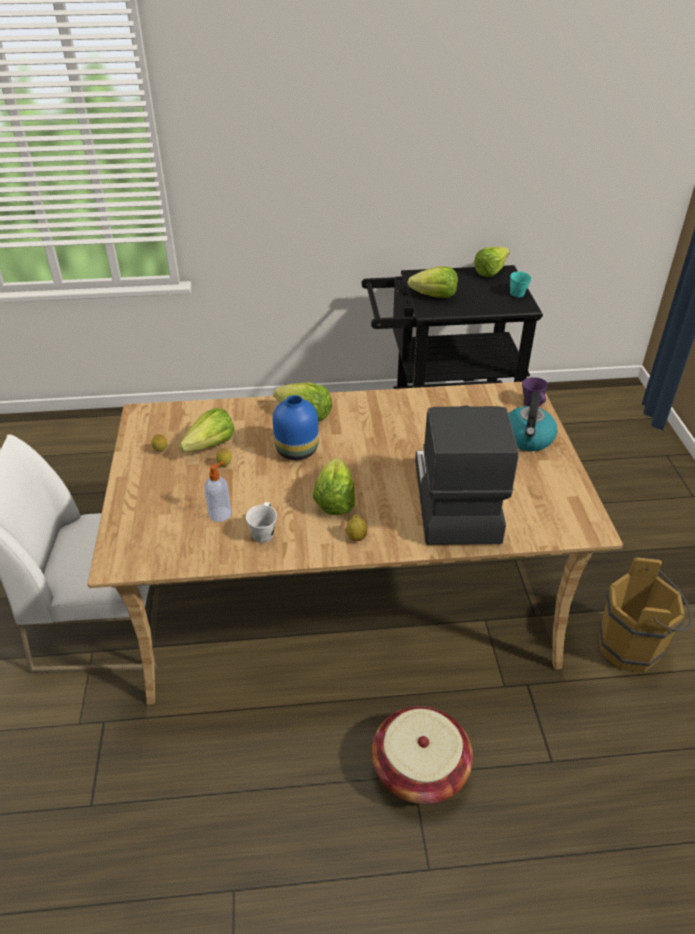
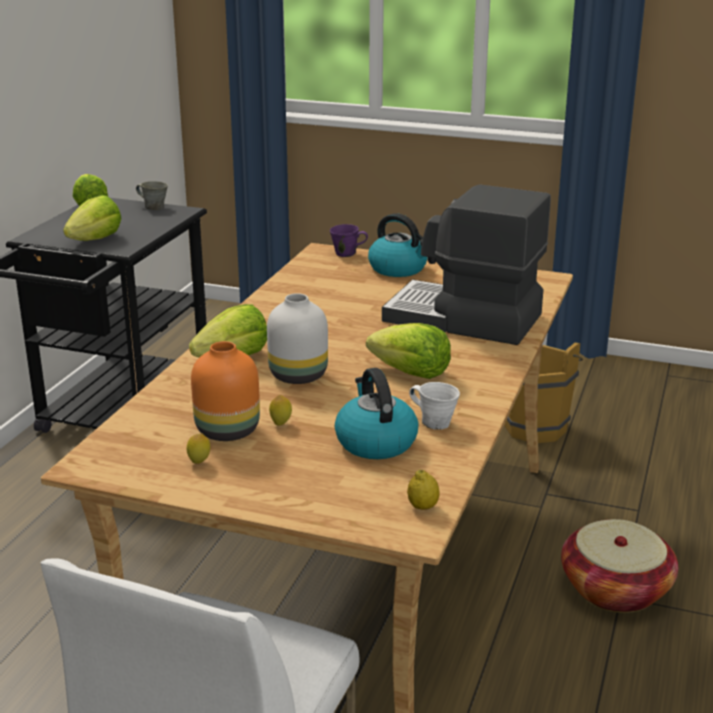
camera: 65 degrees left, 15 degrees down
(205, 448) = (228, 430): lettuce -> orange vase
(220, 514) = (375, 442): soap dispenser -> kettle
(297, 451) = (300, 376): blue vase -> white vase
(356, 538) = (481, 374): lemon -> lemon (423, 507)
(517, 293) = (153, 207): turquoise mug -> grey mug

